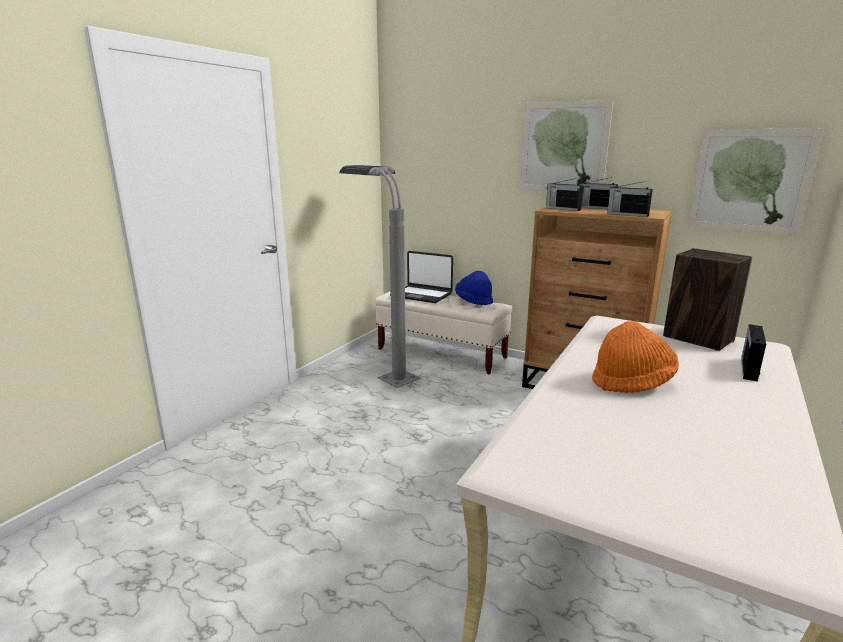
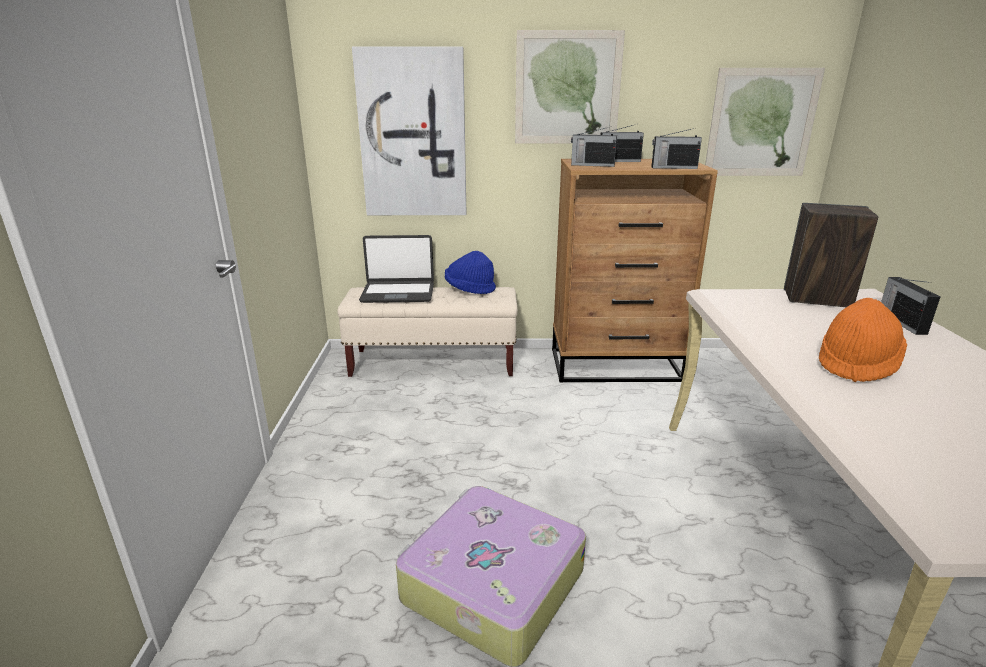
camera: 30 degrees left, 5 degrees up
(344, 484) = (490, 585): none -> suitcase
(384, 374) = (389, 411): grey floor lamp -> none
(448, 180) = (413, 134): none -> picture

